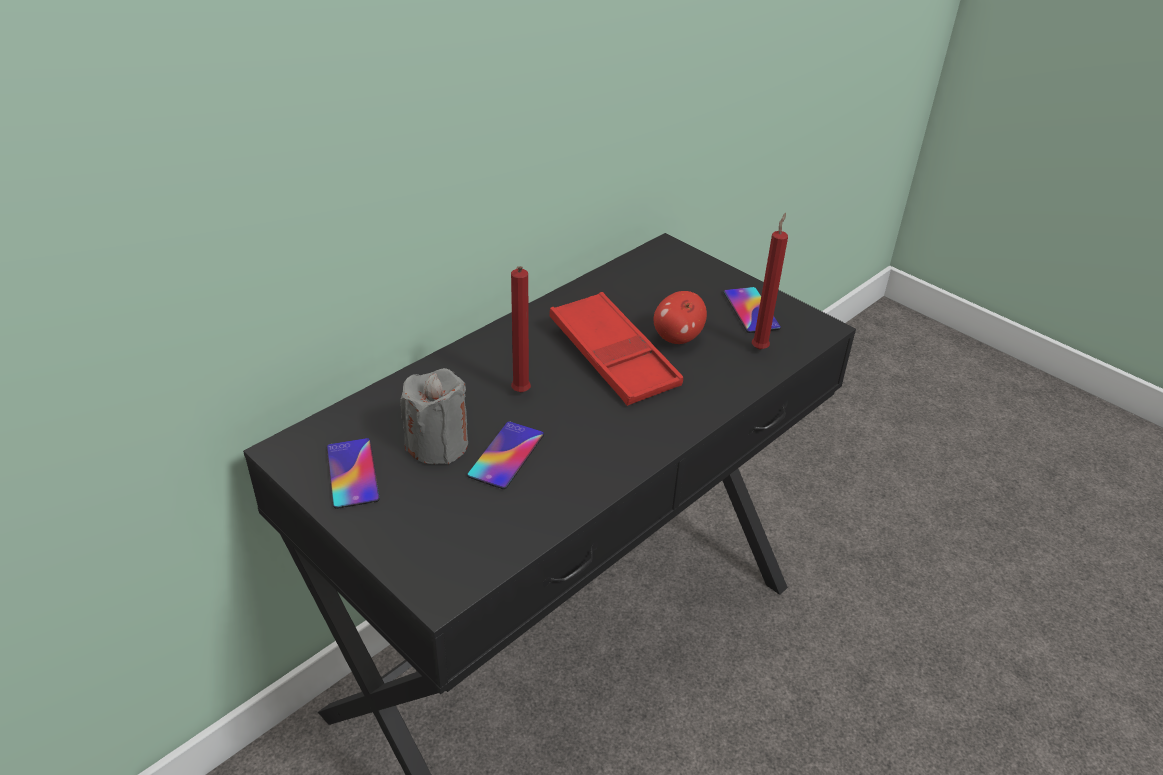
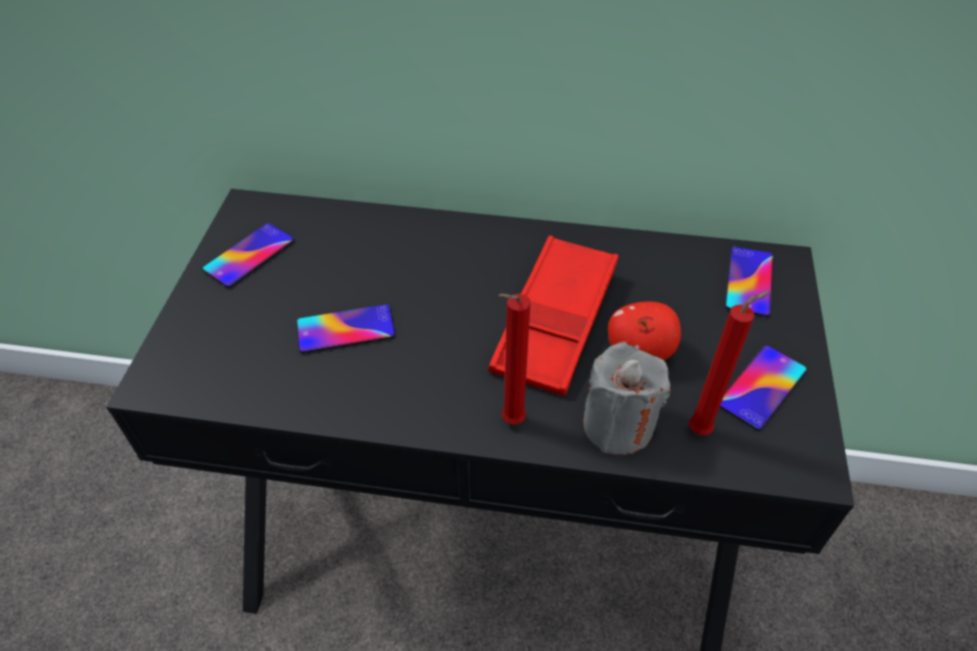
camera: 55 degrees right, 10 degrees up
(438, 444) = (323, 281): grey candle -> grey candle (618, 425)
(520, 394) = (435, 291): red candle -> red candle (509, 421)
(667, 268) = (749, 281): none -> phone

